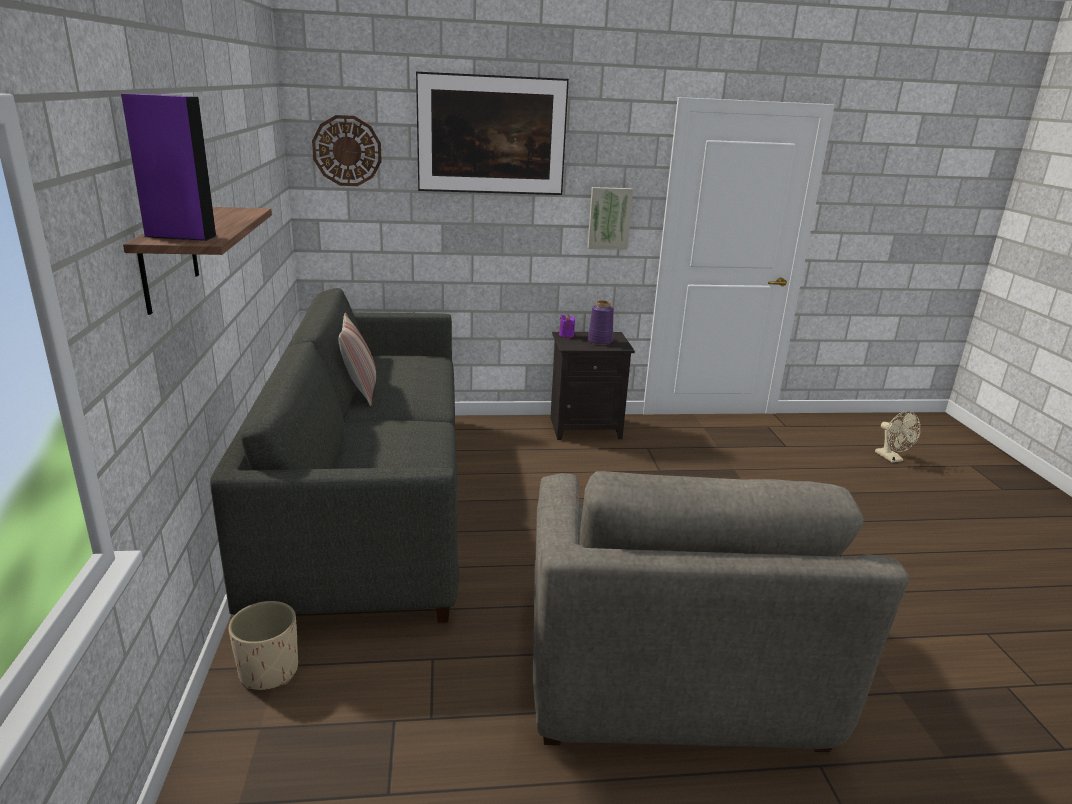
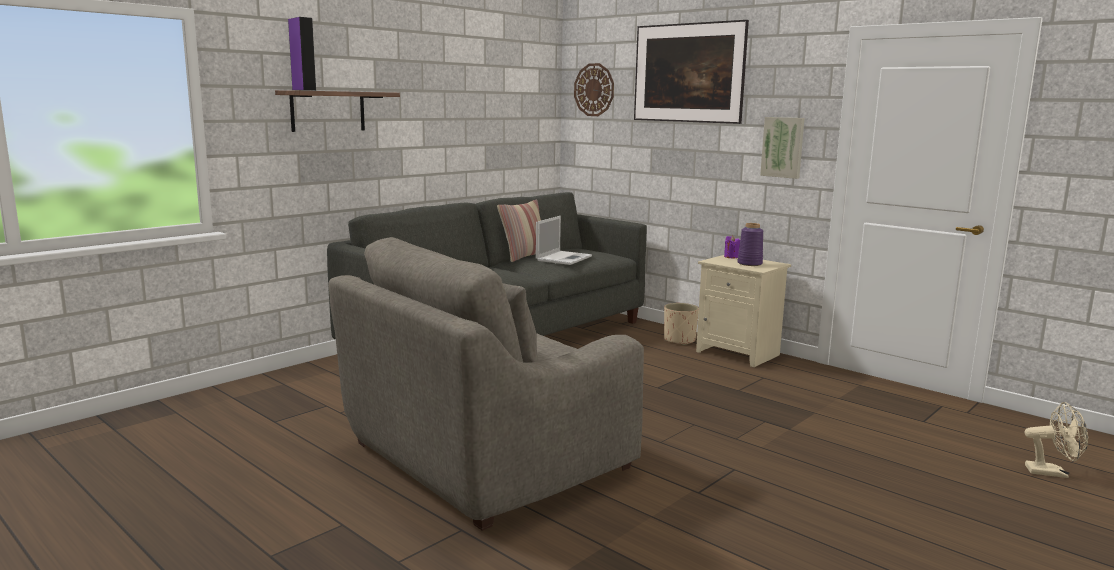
camera: 50 degrees right, 10 degrees down
(269, 671) = (323, 371): beige planter -> beige planter (680, 340)
(412, 380) = (564, 258): none -> laptop
(586, 427) = (739, 353): black nightstand -> beige nightstand
(892, 458) = (1052, 472): beige fan -> beige fan turned 105 degrees counterclockwise

